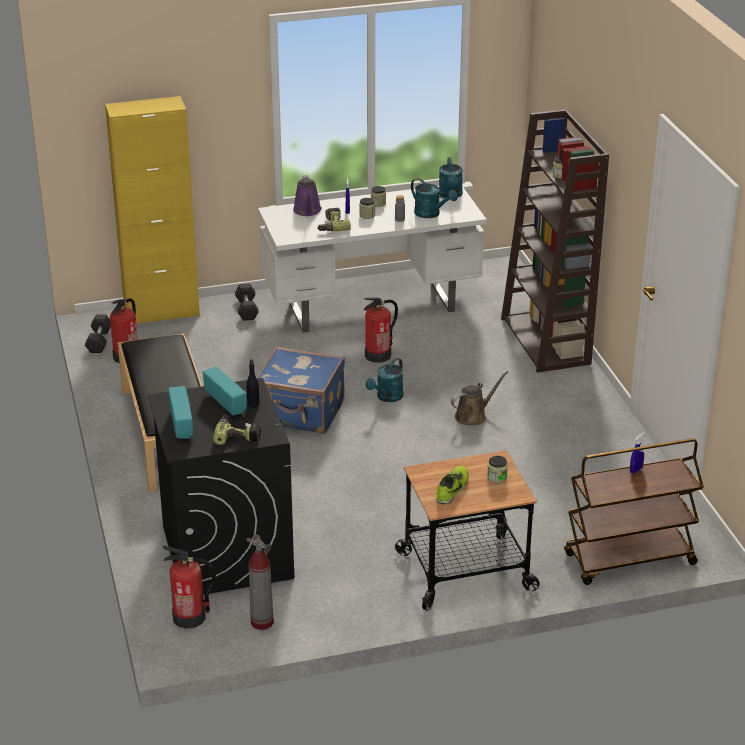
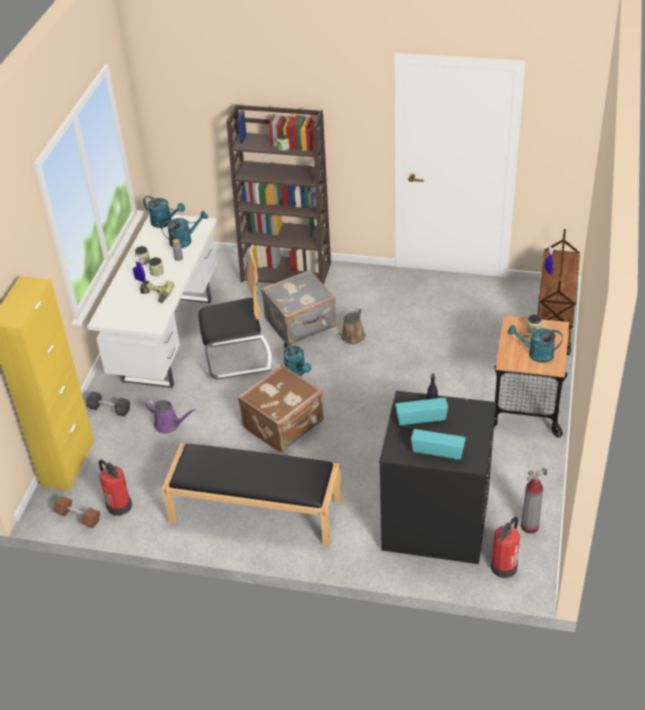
camera: 60 degrees left, 10 degrees up
(99, 341) = (78, 517): grey dumbbell -> brown dumbbell
(238, 434) = (468, 425): power drill -> none
(300, 413) = (284, 425): blue suitcase -> brown suitcase
(307, 211) = (120, 300): purple watering can -> purple watering can (169, 425)
(378, 355) = (238, 358): fire extinguisher -> chair
(452, 489) = (535, 354): shoe -> turquoise watering can
(467, 376) = (301, 324): none -> grey suitcase
(473, 416) = (351, 338): brown watering can -> brown watering can turned 150 degrees counterclockwise

